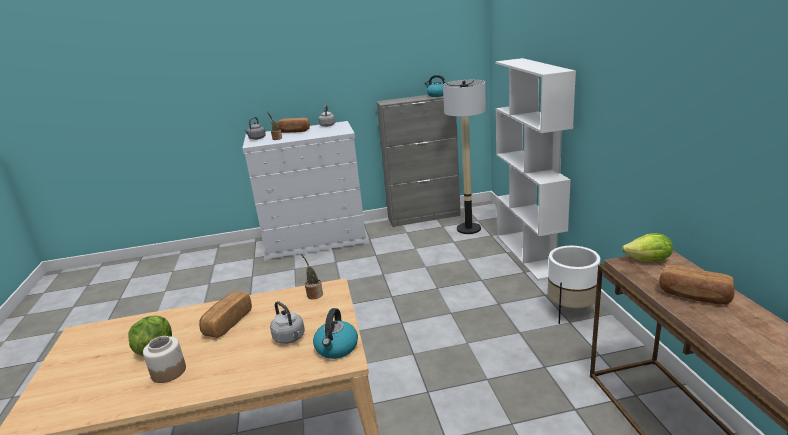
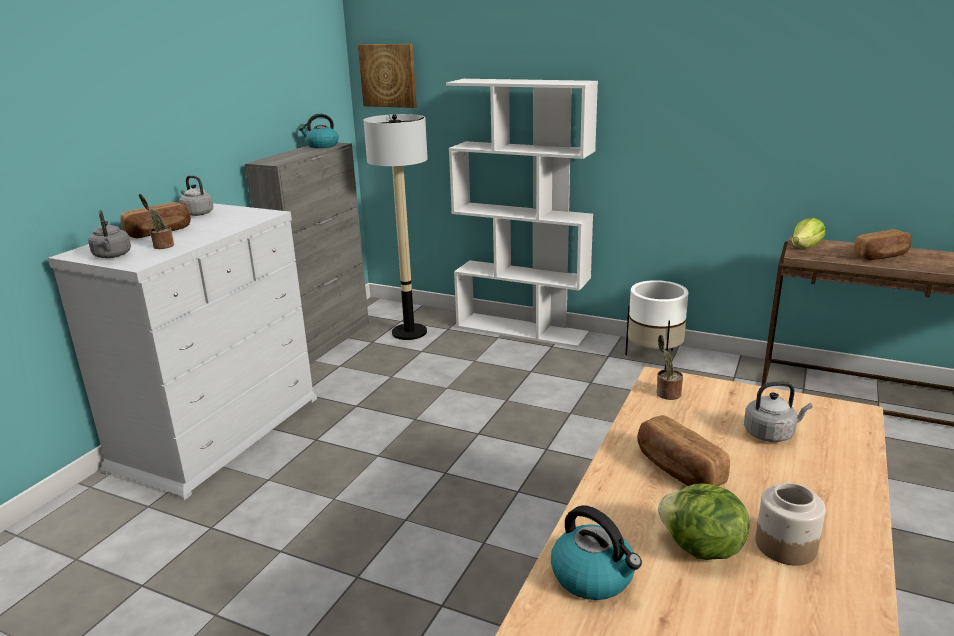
camera: 55 degrees left, 0 degrees up
(337, 348) = (823, 412): kettle -> kettle (594, 577)
(500, 51) = (388, 75): none -> picture

